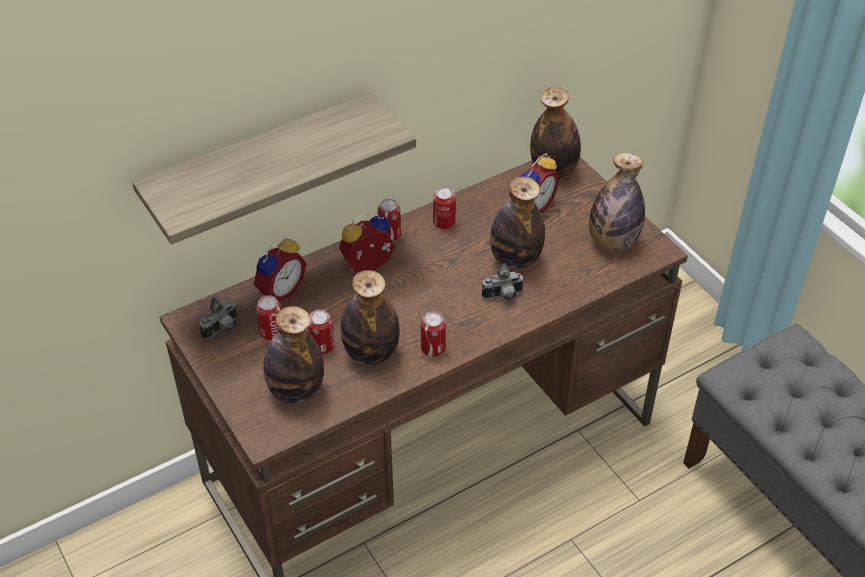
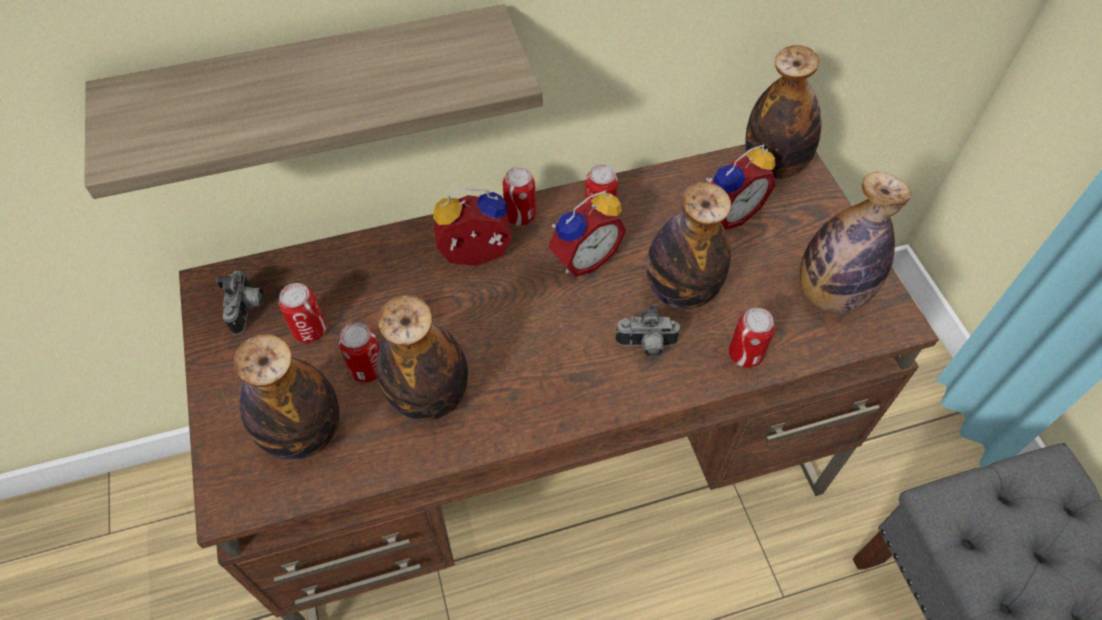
camera: 15 degrees right, 10 degrees up
(222, 329) = (248, 310): camera -> camera turned 60 degrees counterclockwise
(279, 290) = (345, 267): alarm clock -> alarm clock (582, 257)
(433, 349) = (519, 410): can -> can (745, 354)

